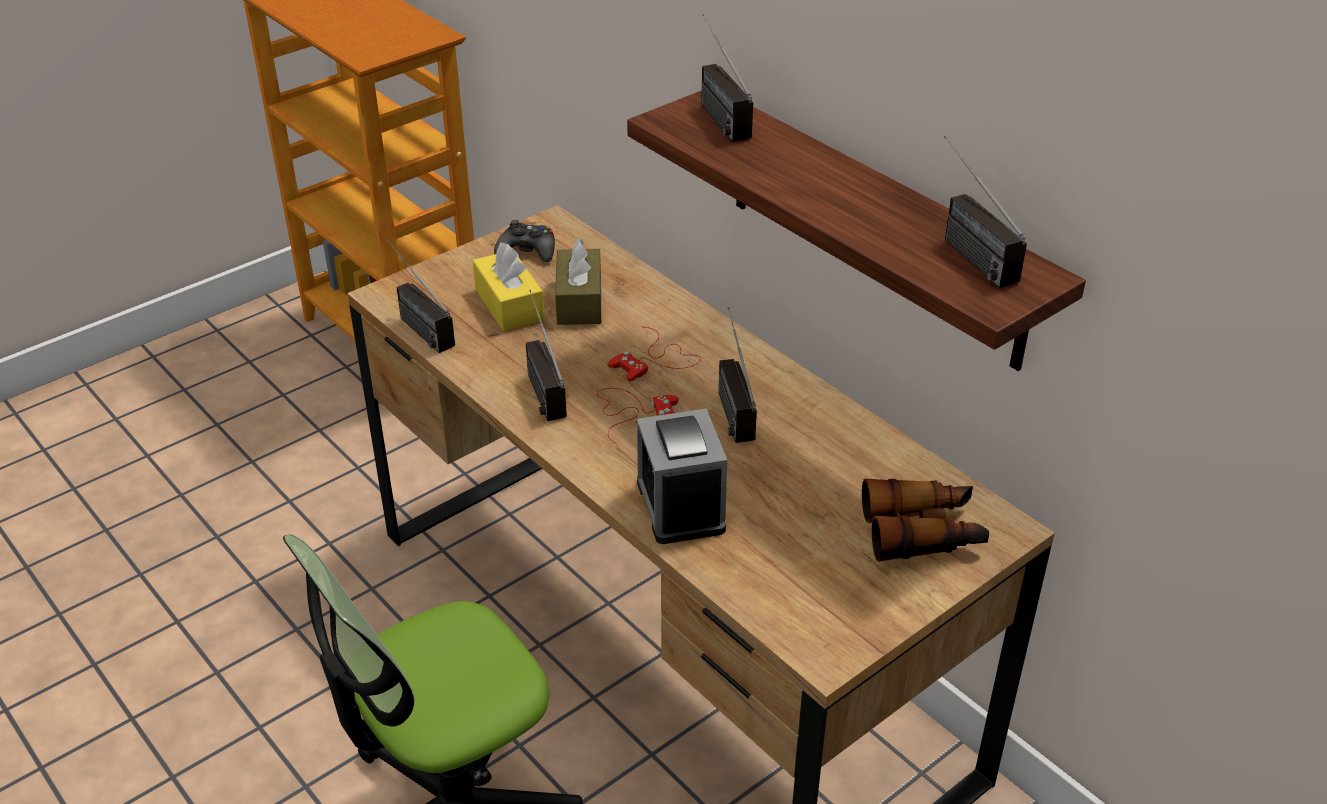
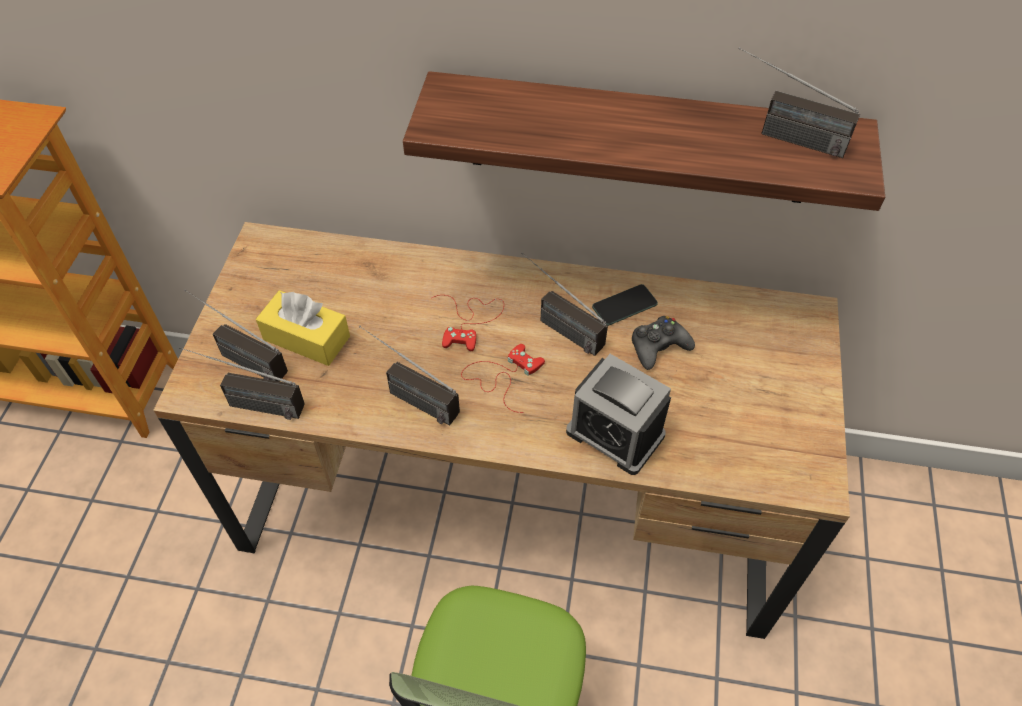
camera: 40 degrees left, 15 degrees up
(527, 251) = (267, 278): black game controller -> black game controller (658, 346)
(579, 301) = (358, 301): brown tissue box -> none
(715, 112) = (463, 97): radio -> radio (238, 357)
(813, 422) = (624, 305): none -> phone
(923, 533) = (773, 349): binoculars -> none

